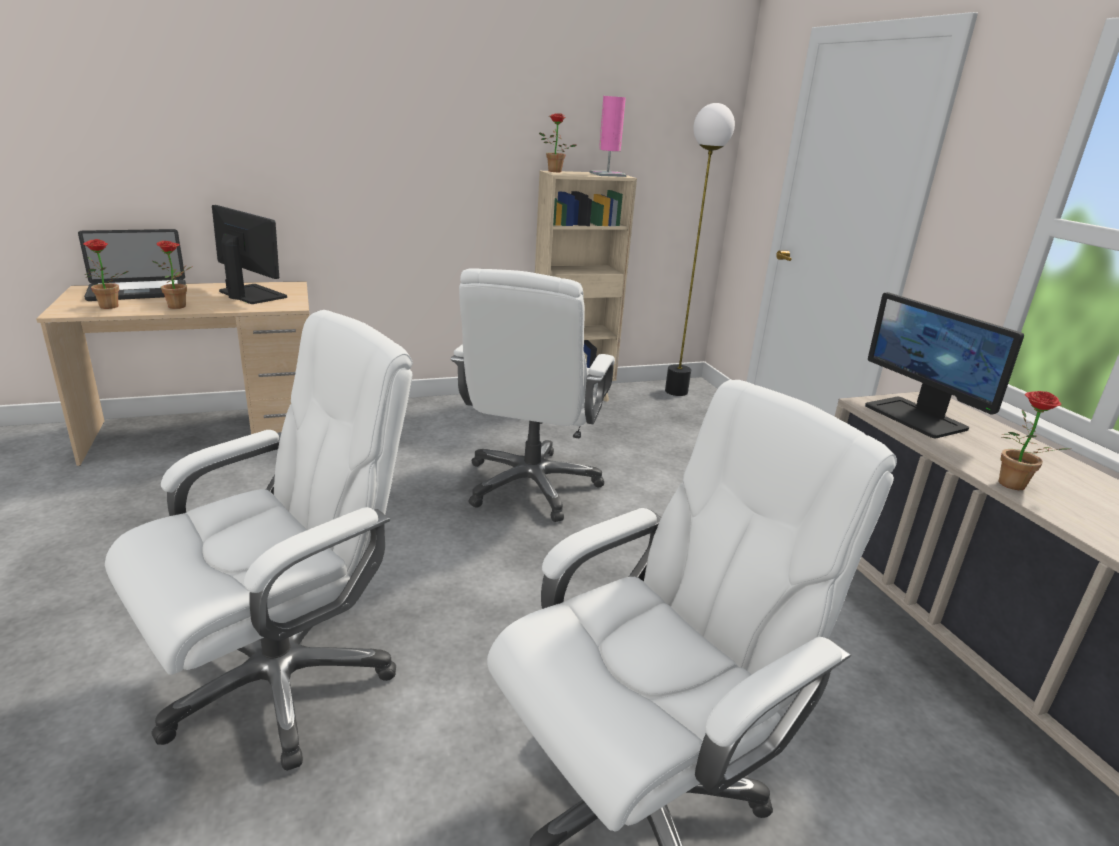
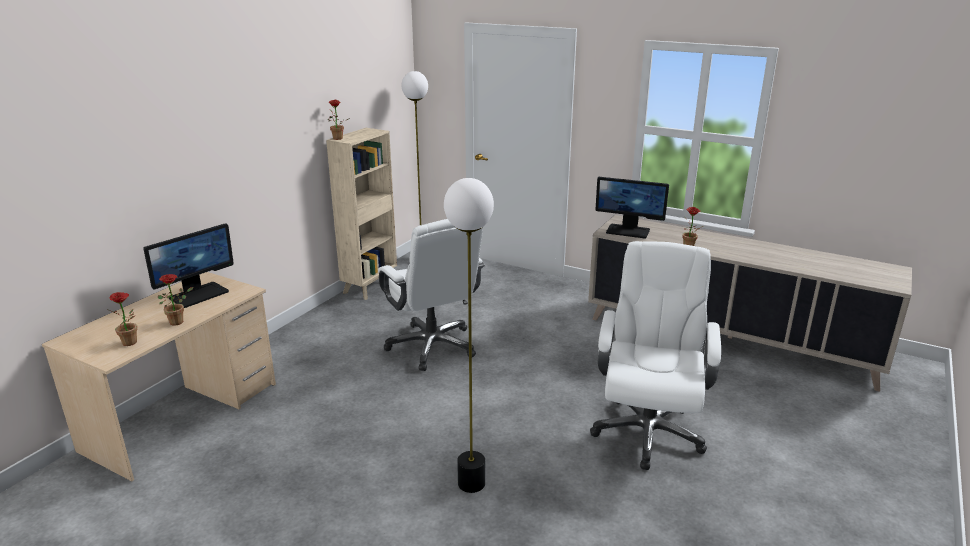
camera: 40 degrees left, 0 degrees up
(138, 292) = (114, 326): laptop -> none
(251, 294) = (199, 294): monitor -> monitor turned 135 degrees clockwise
(282, 680) = (472, 483): white office chair -> floor lamp
(607, 174) = (368, 132): pink table lamp -> none

